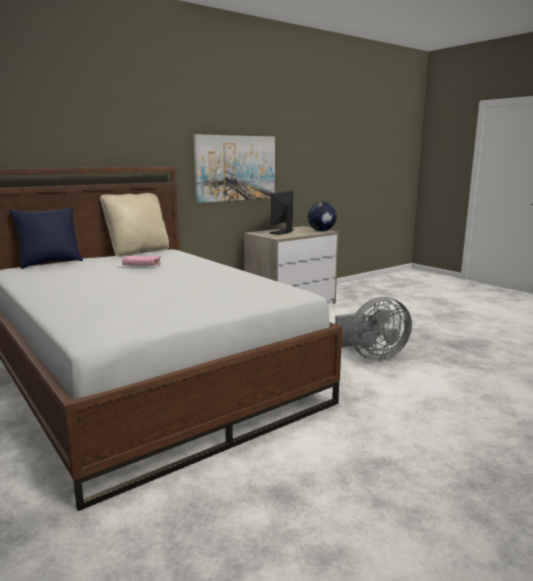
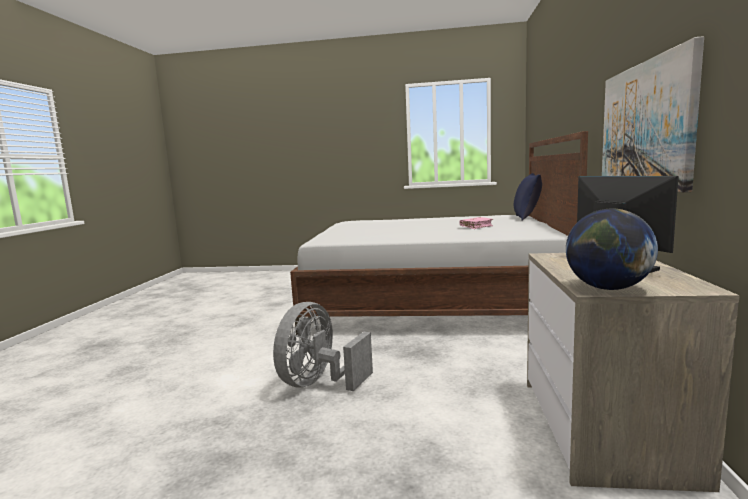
camera: 135 degrees right, 5 degrees down
(138, 251) = (555, 229): beige pillow -> none

